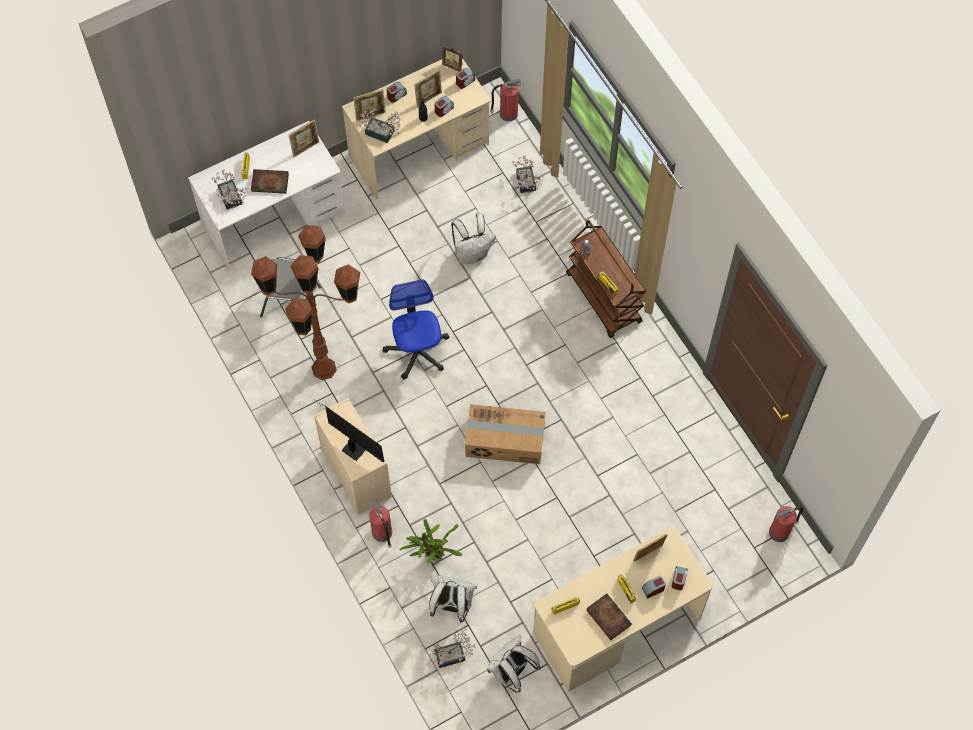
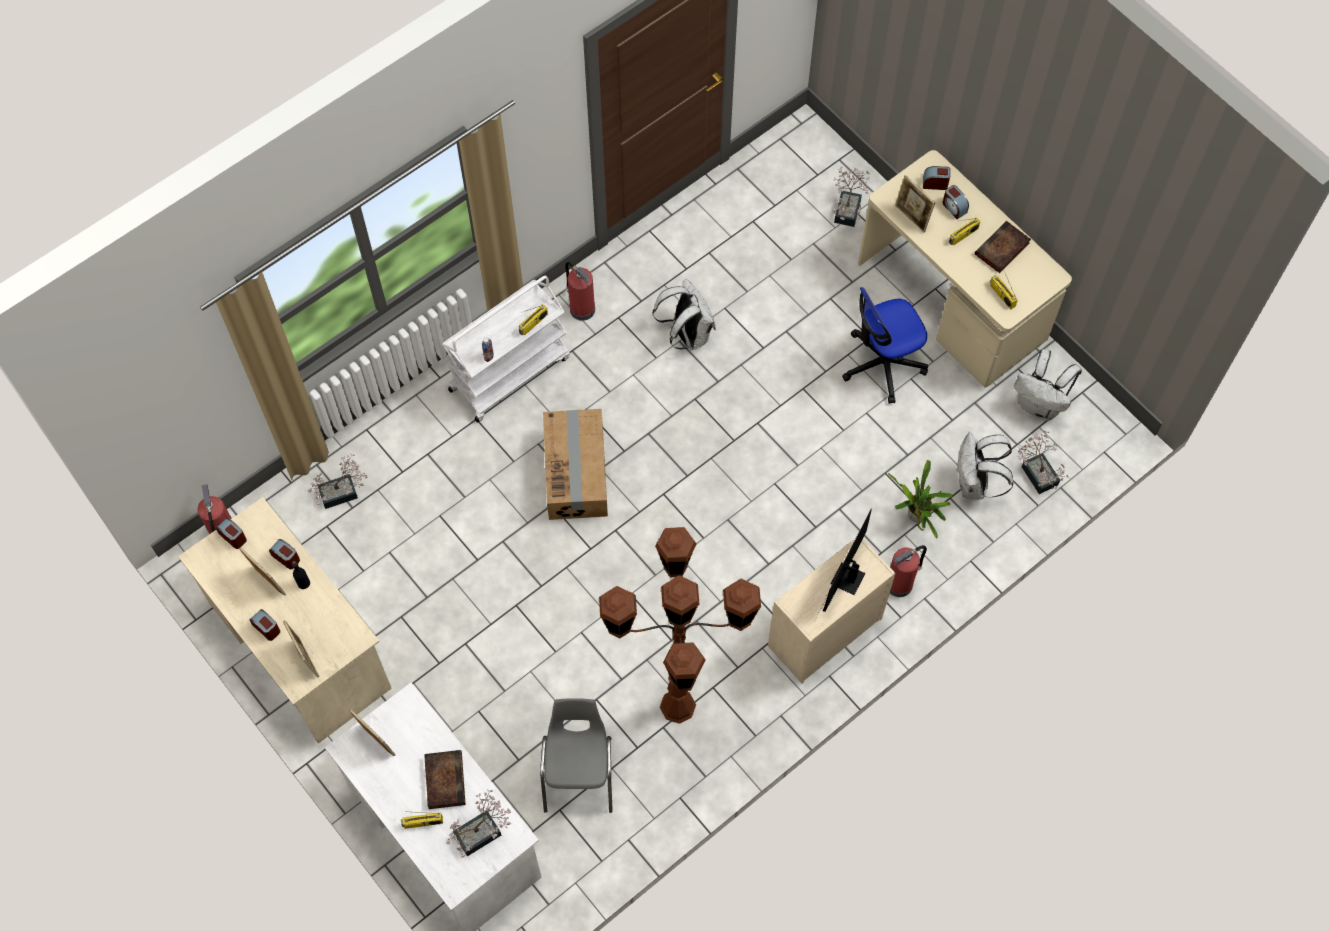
camera: 100 degrees left, 0 degrees up
(382, 134) = (338, 634): potted plant -> potted plant (848, 208)
(417, 351) = (628, 588): office chair -> office chair (882, 364)
(453, 65) = (204, 557): picture frame -> none
(472, 254) = (465, 544): white backpack -> white backpack (687, 334)
(505, 441) = (738, 459): cardboard box -> cardboard box (577, 472)
(604, 298) = (510, 372): brown cart -> white cart
(780, 532) = (791, 151): fire extinguisher -> fire extinguisher (581, 308)

